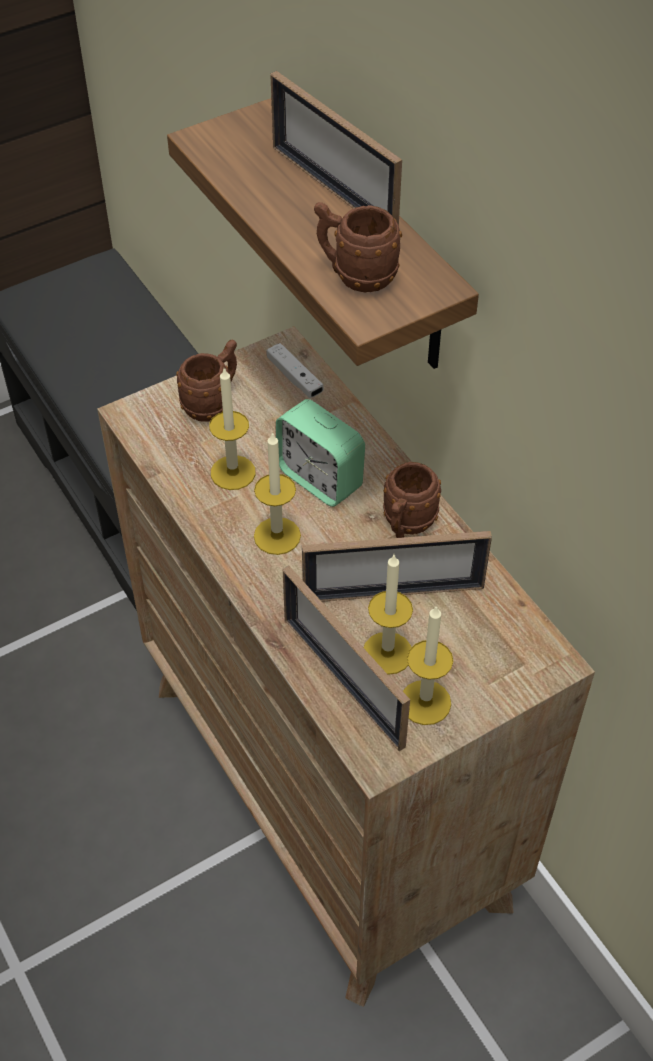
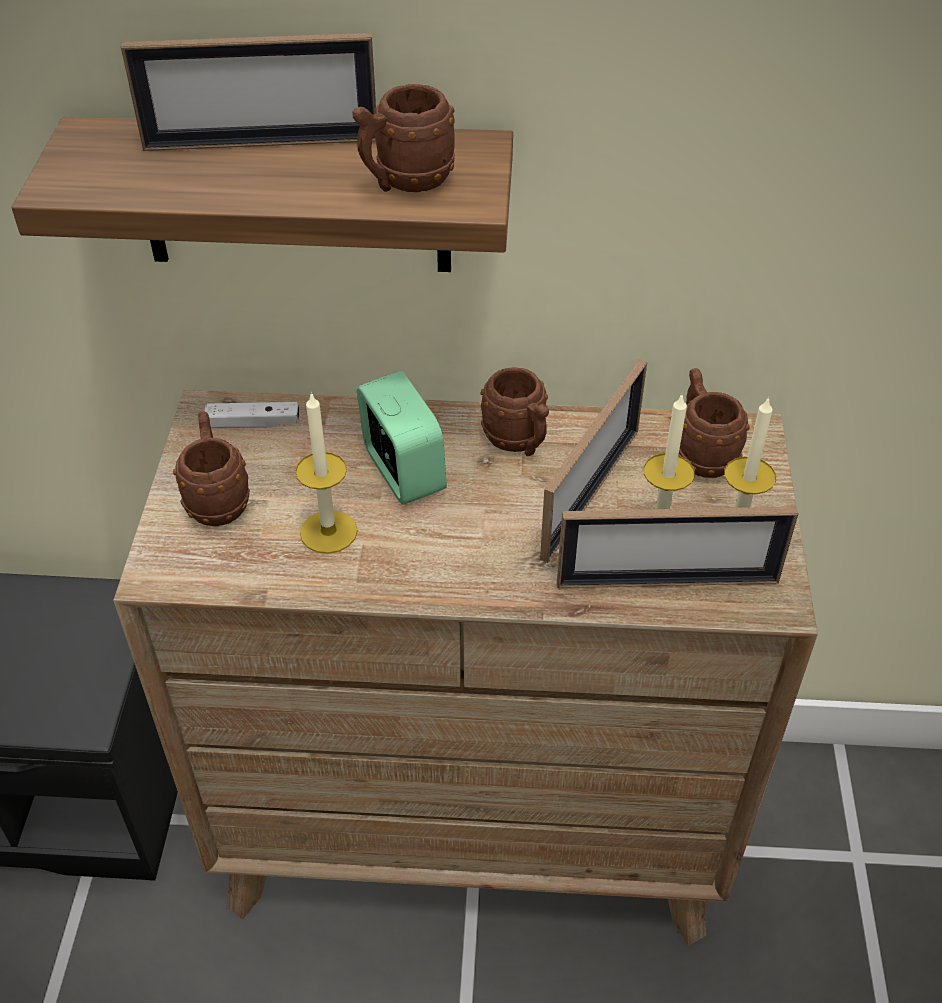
camera: 55 degrees left, 5 degrees down
(277, 536) = (445, 540): candle -> none
(320, 478) = (403, 472): alarm clock -> alarm clock turned 105 degrees counterclockwise
(496, 640) = (701, 454): none -> brown mug

